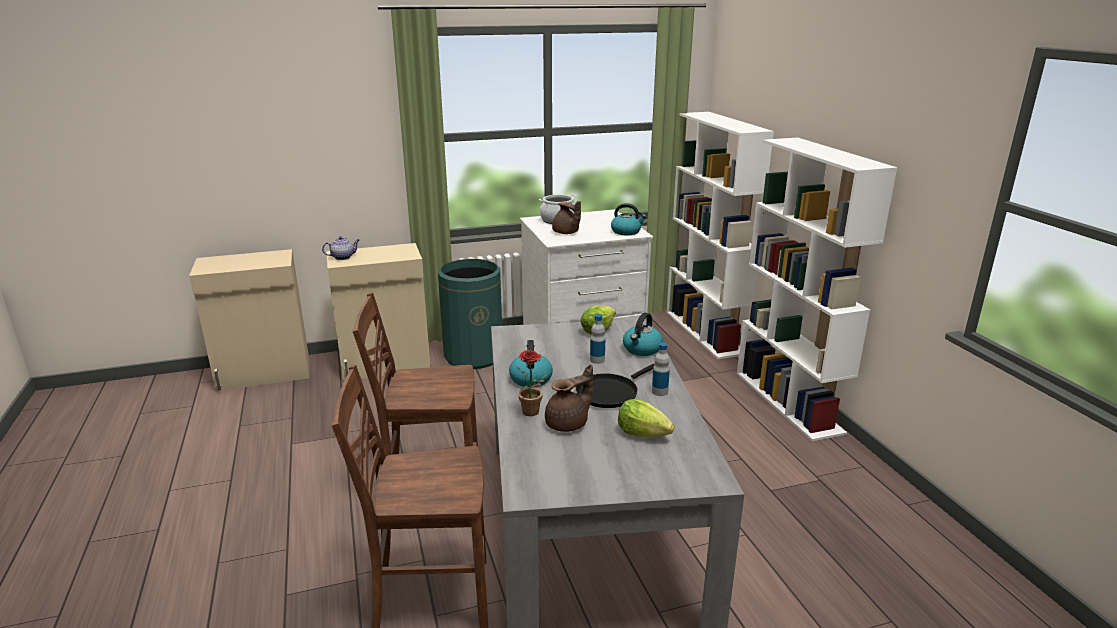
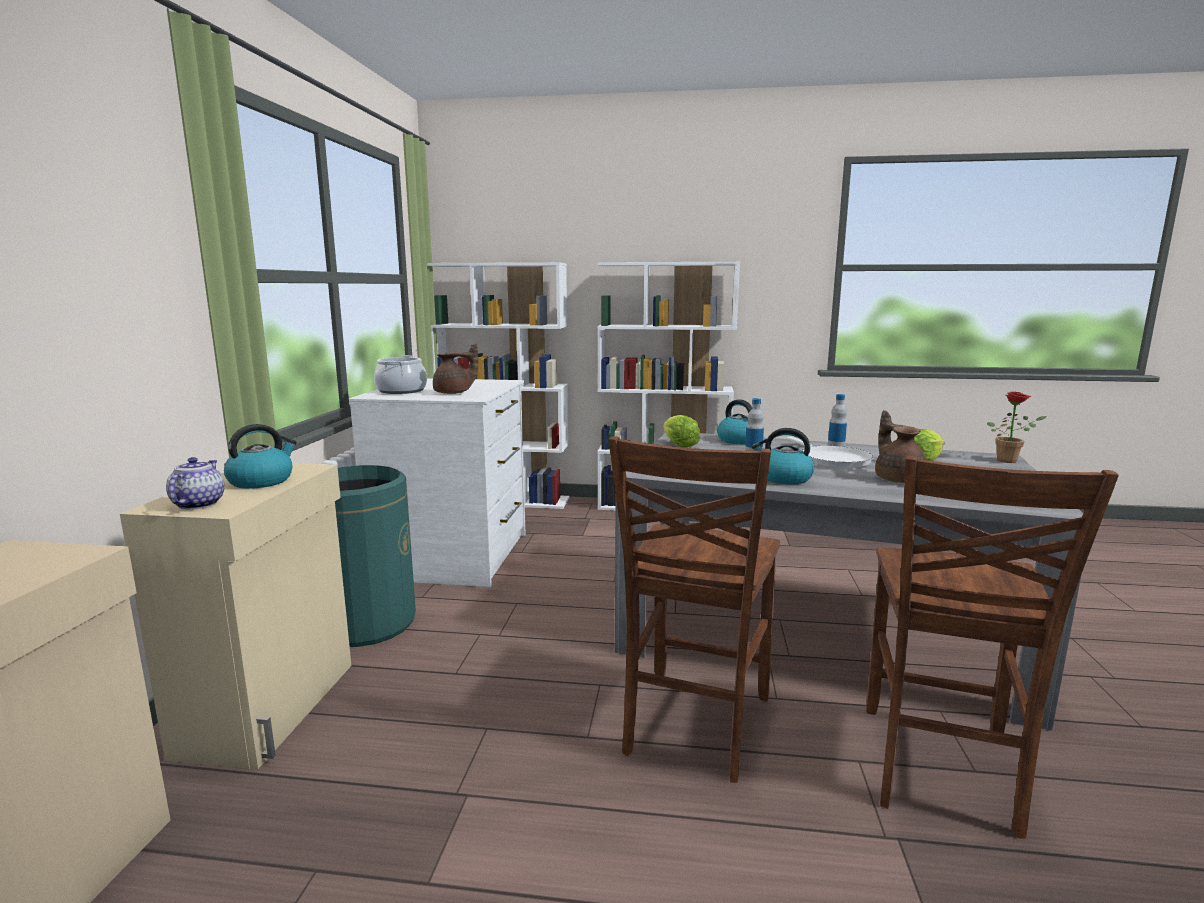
camera: 65 degrees left, 10 degrees down
(532, 413) = (872, 487): potted plant -> potted plant (1010, 460)
(609, 392) = (831, 460): black frying pan -> white frying pan
(626, 231) = (495, 382): kettle -> kettle (262, 481)

